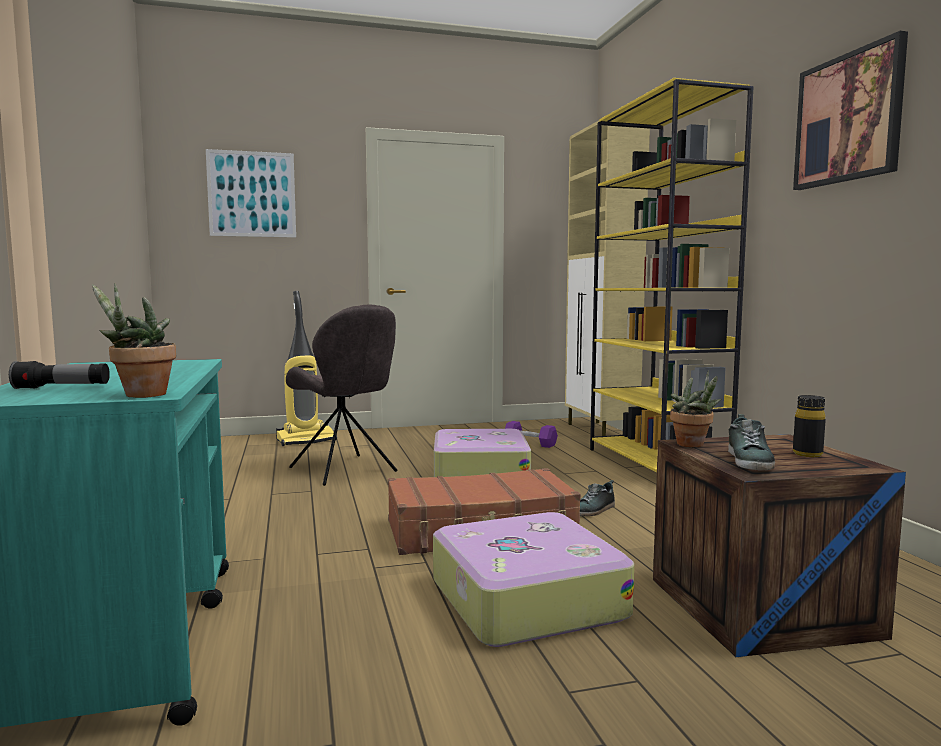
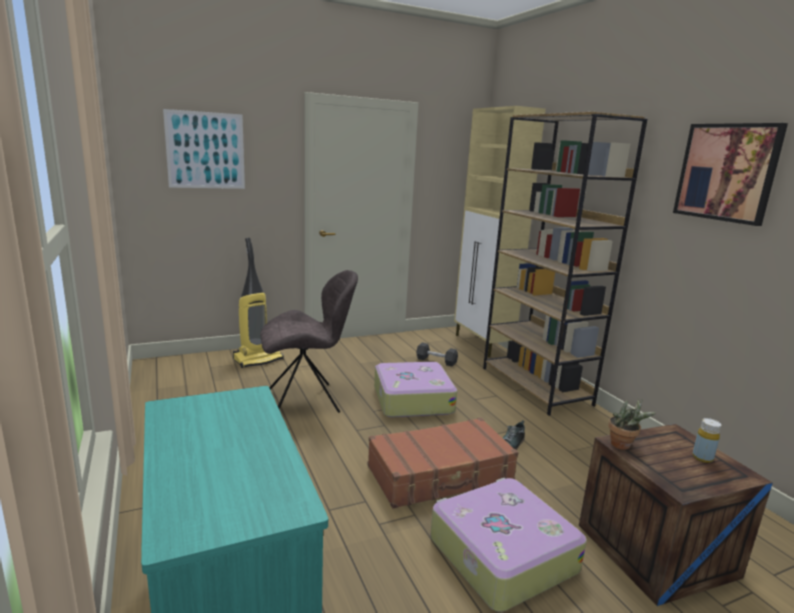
camera: 10 degrees left, 10 degrees up
(62, 387) = (206, 491): flashlight -> none
(139, 395) = (289, 510): potted plant -> none
(344, 470) = (306, 400): grey chair -> grey chair turned 60 degrees counterclockwise
(530, 443) = (436, 361): purple dumbbell -> black dumbbell
(656, 464) = (536, 386): yellow bookcase -> brown bookcase
(750, 461) = (671, 471): shoe -> none
(807, 454) = (702, 458): black bottle -> yellow bottle

